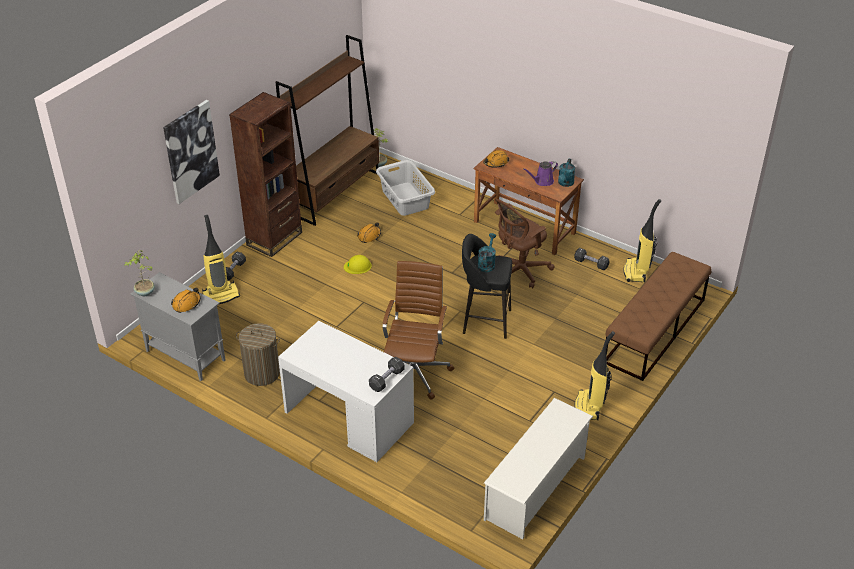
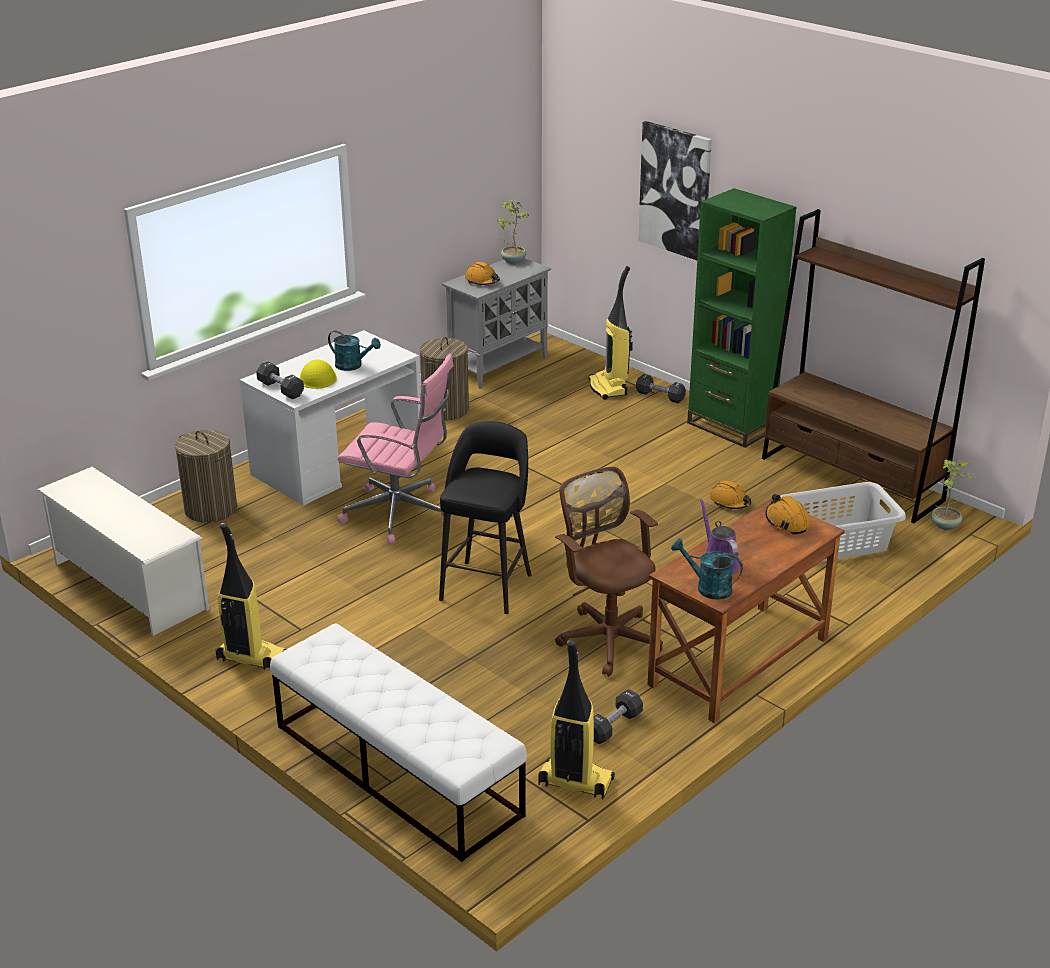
camera: 100 degrees right, 10 degrees down
(274, 239) = (731, 426): brown bookcase -> green bookcase
(357, 266) = (652, 487): yellow hard hat -> yellow hard hat (317, 378)
(415, 371) = (400, 515): brown office chair -> pink office chair
(429, 471) = (211, 509): none -> laundry basket
(487, 263) = (491, 481): turquoise watering can -> turquoise watering can (353, 366)
(654, 331) = (396, 769): brown bench -> white bench

